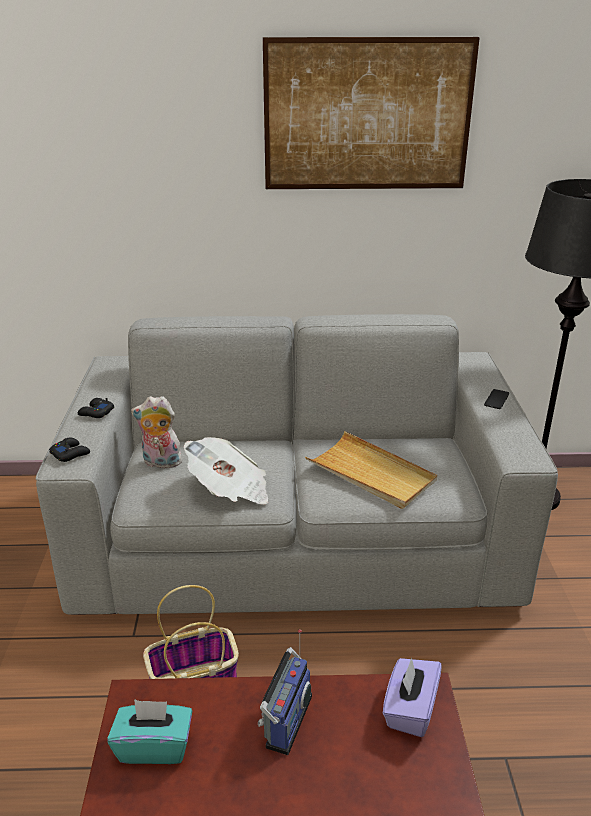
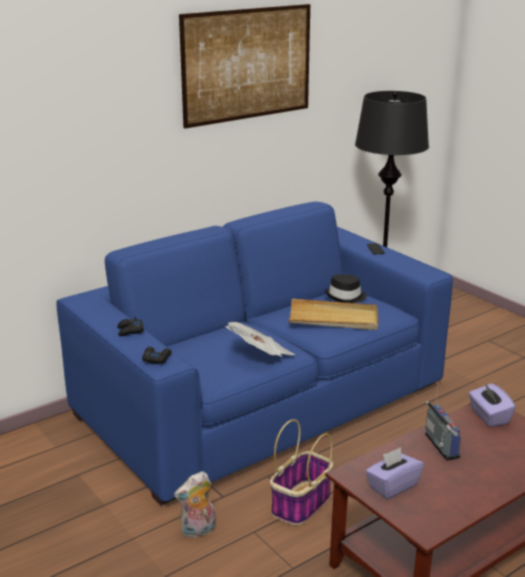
camera: 35 degrees left, 5 degrees down
(154, 746) = (392, 486): turquoise tissue box -> purple tissue box
(160, 463) = (186, 358): plush toy -> plush toy (198, 531)
(296, 538) = (262, 399): grey sofa -> blue sofa
(424, 450) = (346, 297): none -> black hat

